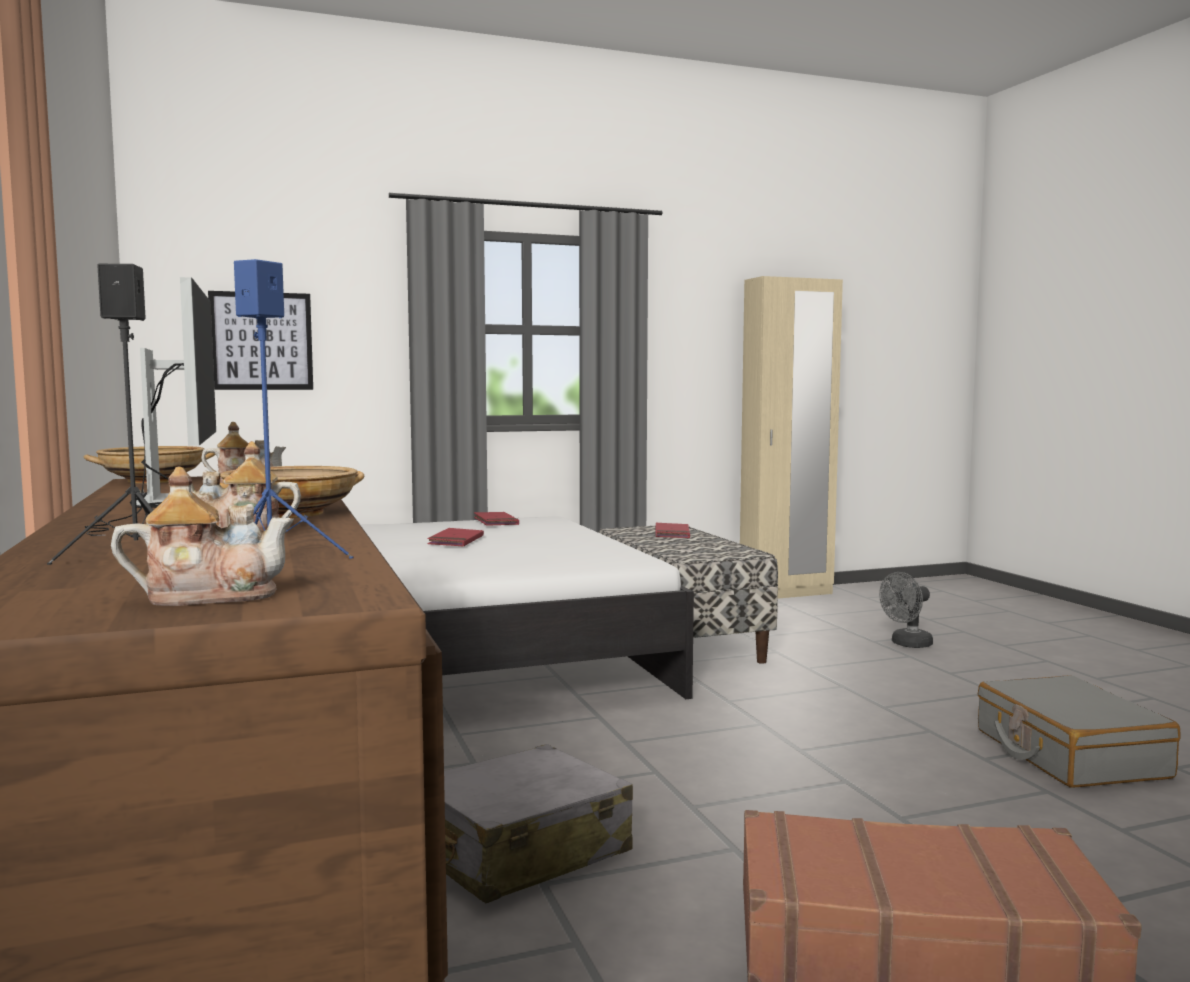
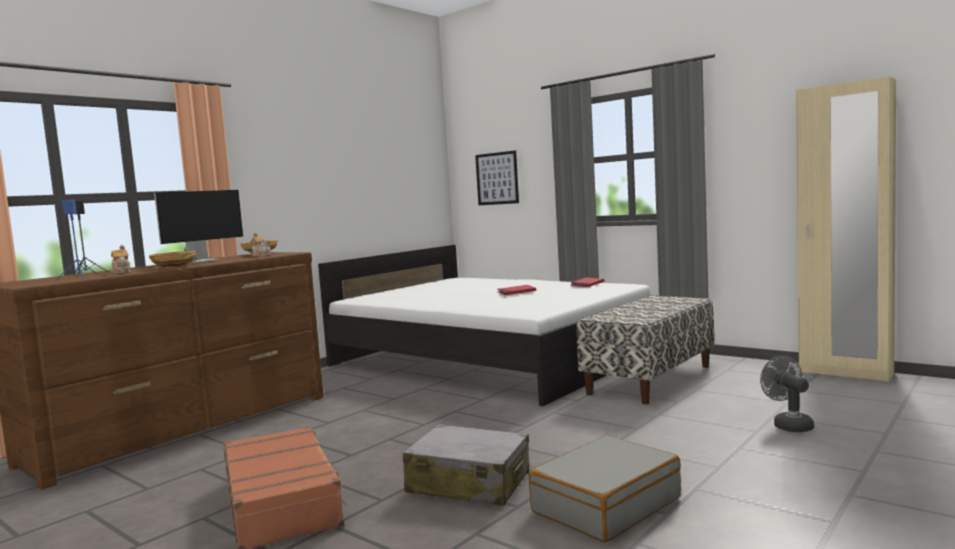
camera: 60 degrees right, 0 degrees up
(209, 596) = (28, 283): teapot -> none
(519, 851) = (315, 426): grey suitcase -> grey suitcase (469, 483)
(672, 533) = (668, 303): red book -> none
(907, 644) = (788, 425): grey fan -> grey fan turned 45 degrees clockwise

